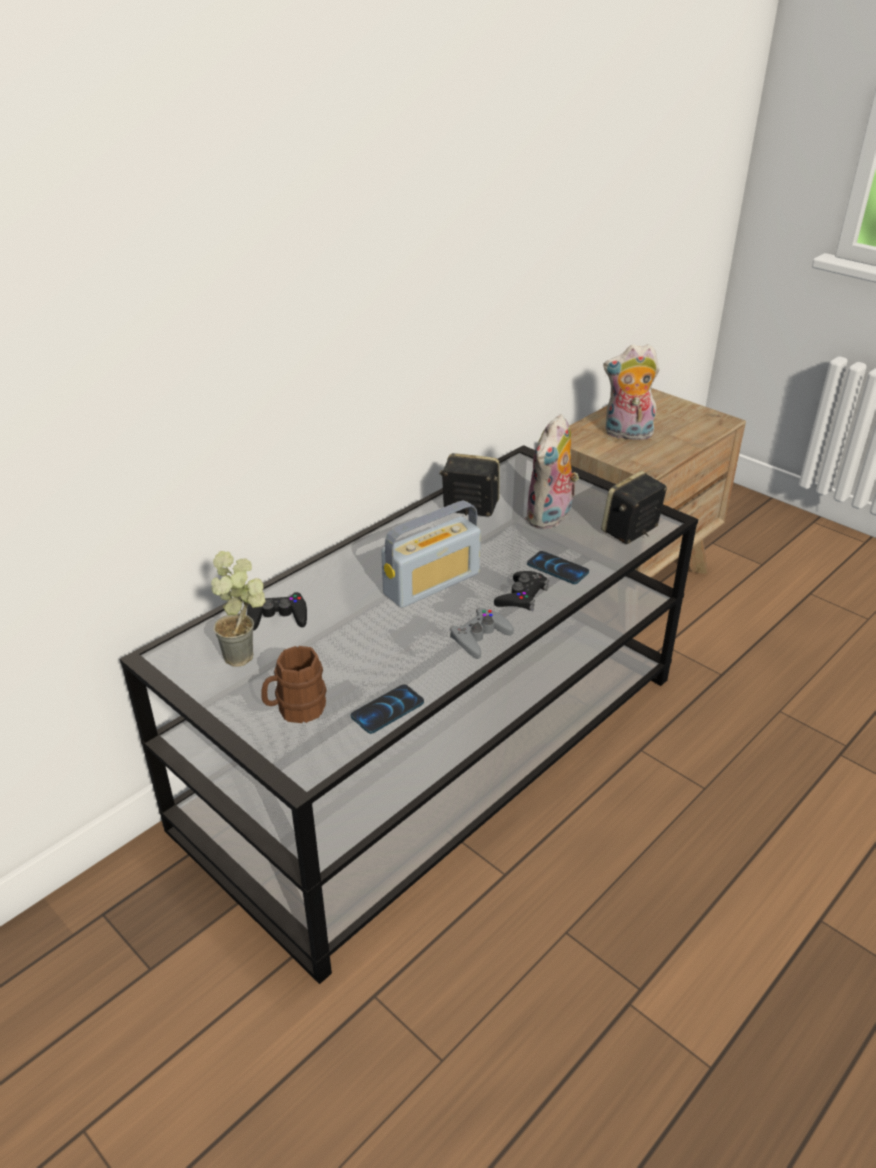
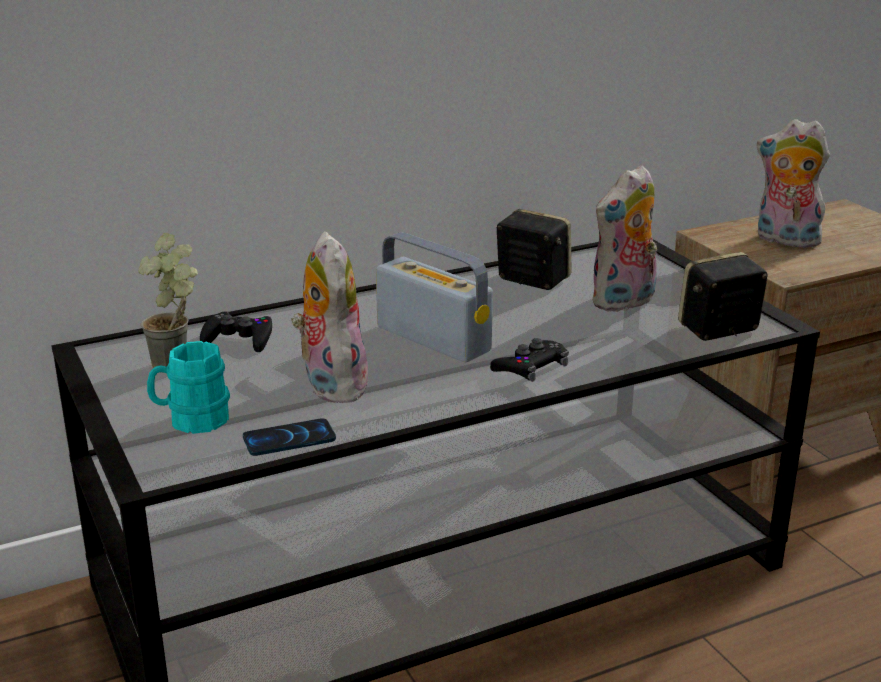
camera: 20 degrees right, 10 degrees down
(295, 709) = (191, 420): brown mug -> turquoise mug
(382, 647) = (330, 384): none -> plush toy
(432, 583) = (433, 339): radio -> radio turned 120 degrees counterclockwise
(480, 638) = (449, 396): grey game controller -> none
(557, 568) = (596, 349): phone -> none

